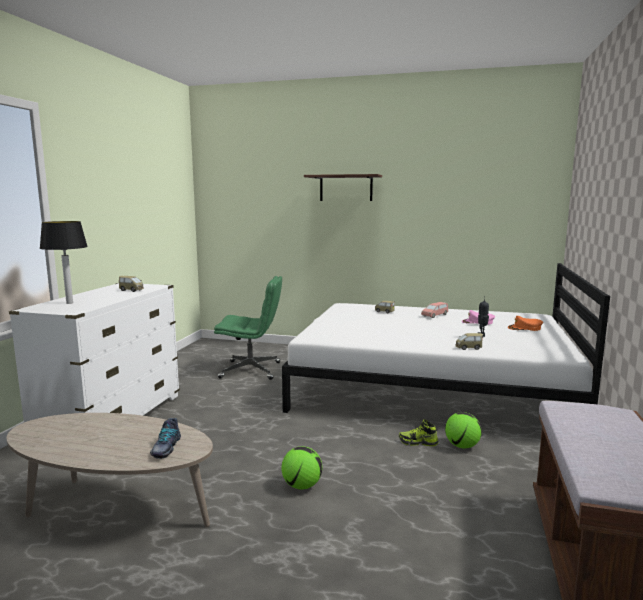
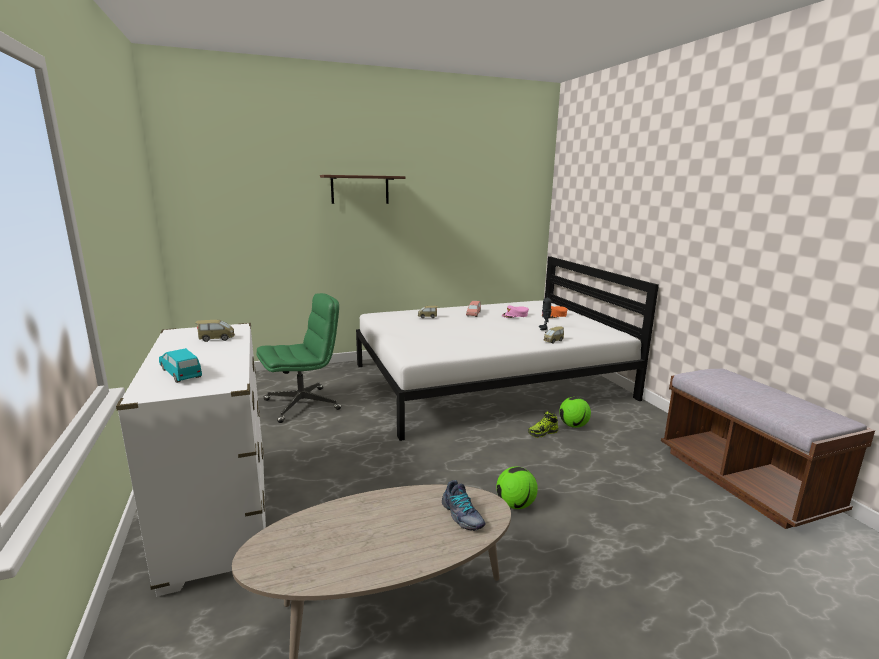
camera: 35 degrees left, 5 degrees up
(69, 303) = (181, 373): table lamp -> turquoise toy car

